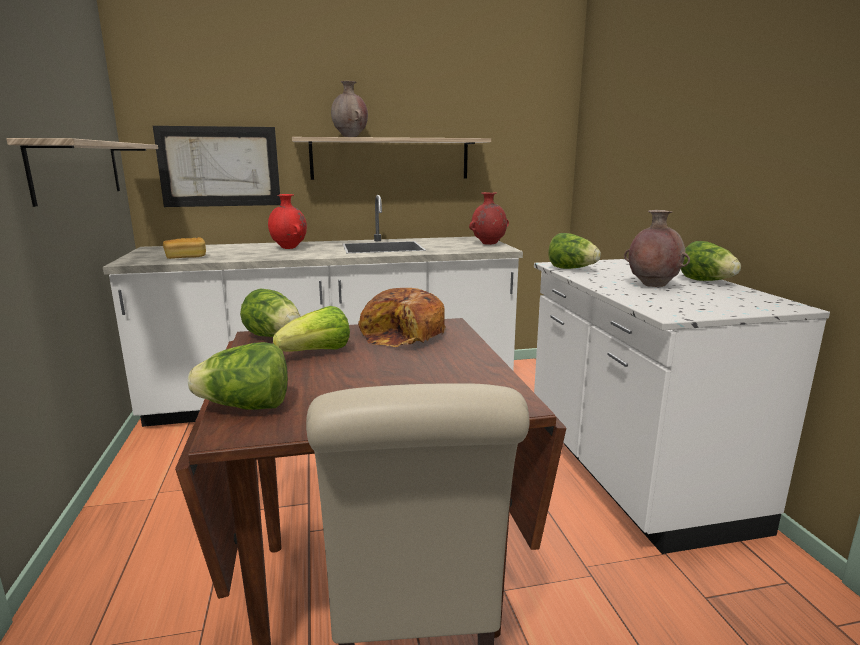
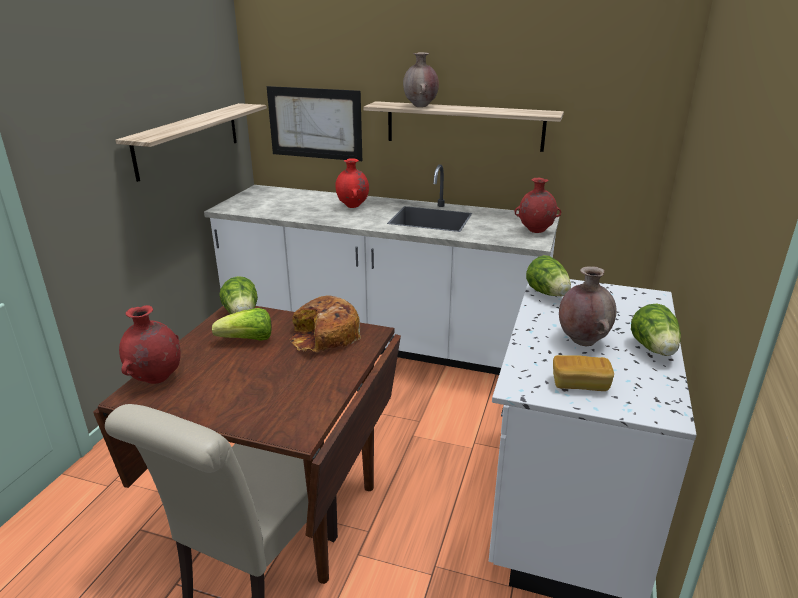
camera: 30 degrees right, 10 degrees up
(186, 257) = (265, 208): bread -> bread (580, 384)
(246, 407) = (156, 379): lettuce -> red vase

